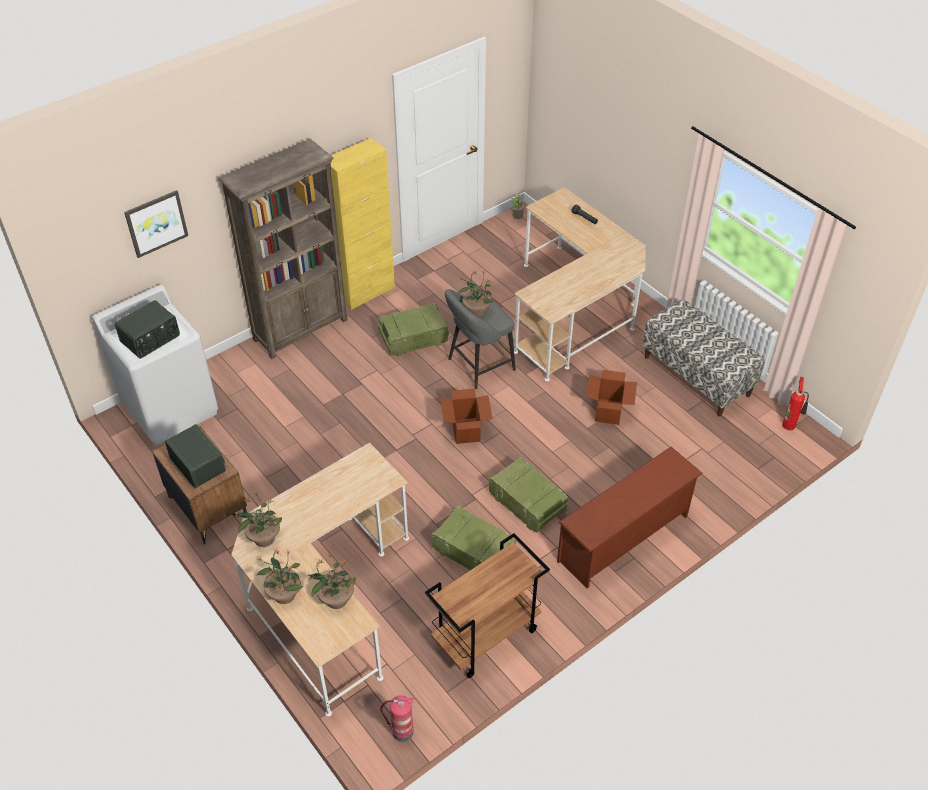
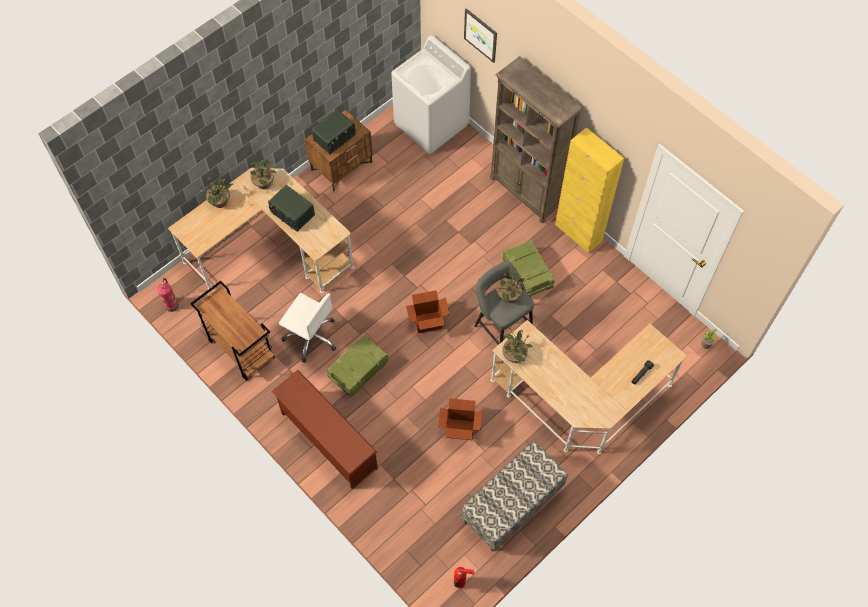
camera: 85 degrees right, 15 degrees up
(151, 339) = (421, 76): radio -> radio (292, 214)
(336, 599) = (216, 230): potted plant -> potted plant (514, 355)
(474, 552) = (311, 337): crate -> white office chair

